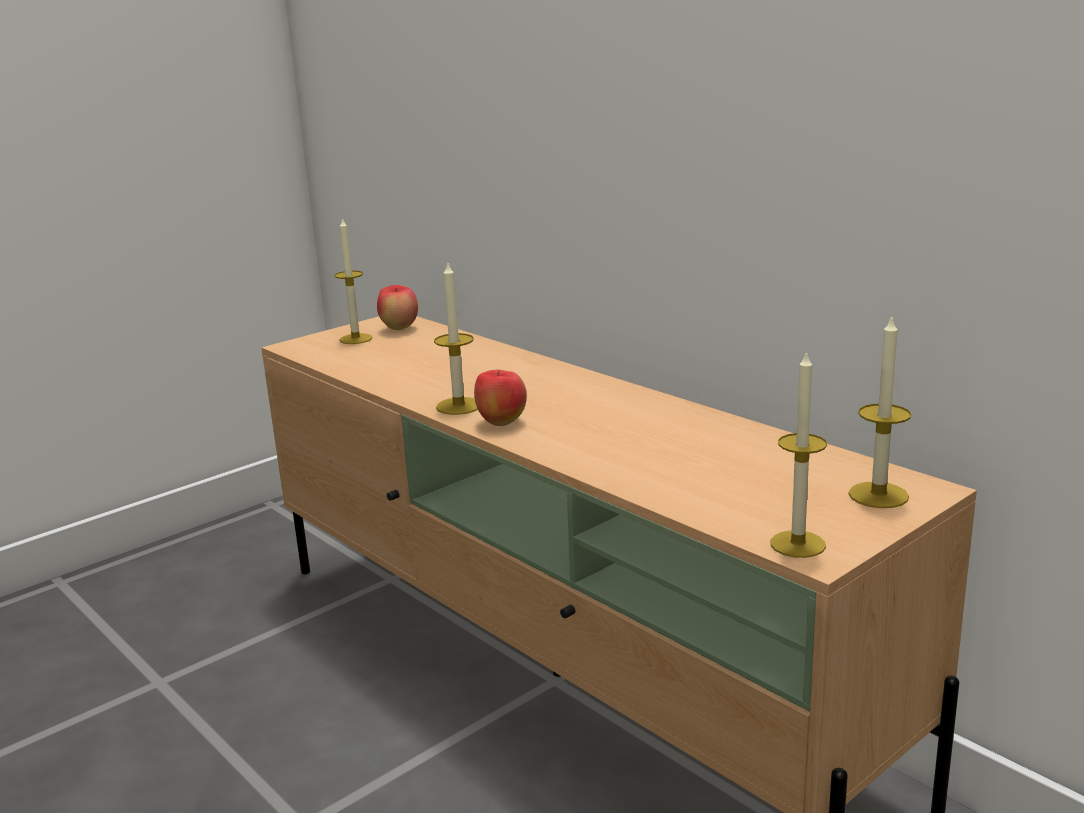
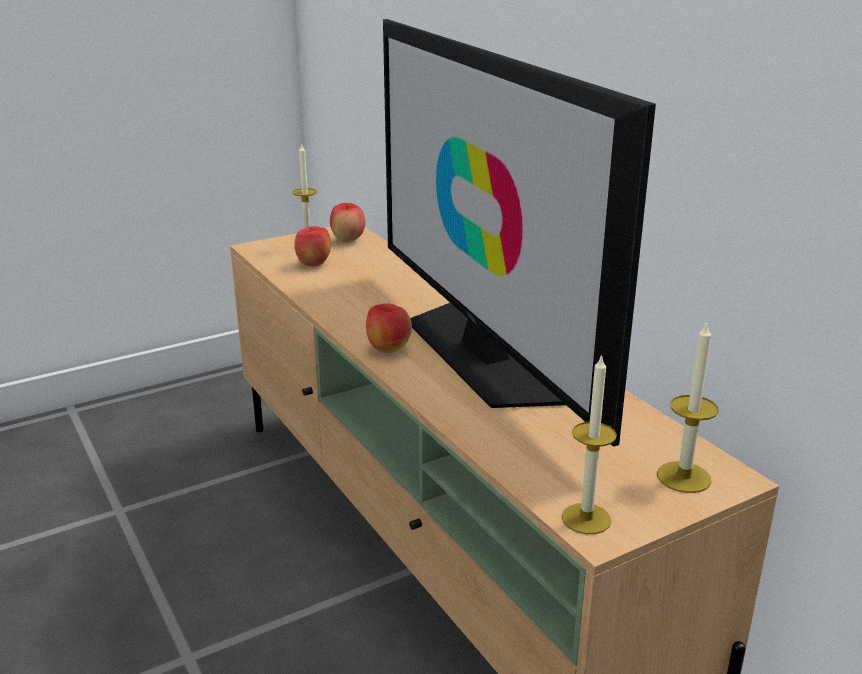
camera: 10 degrees right, 5 degrees up
(371, 354) = (313, 264): none -> apple
(459, 406) = (361, 327): candle -> none
(610, 414) = (484, 354): none -> television

